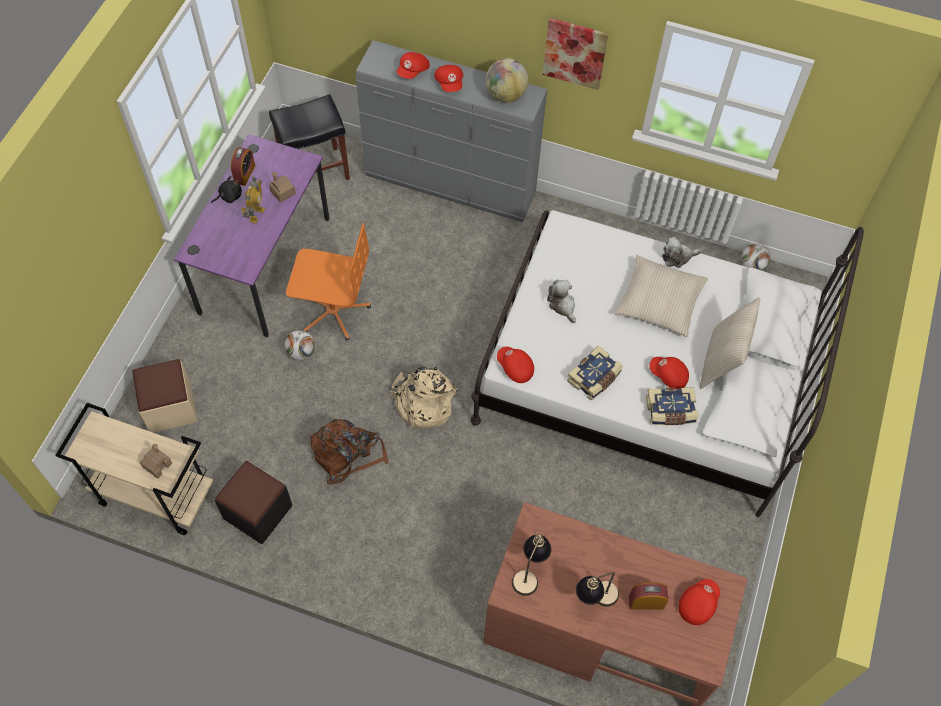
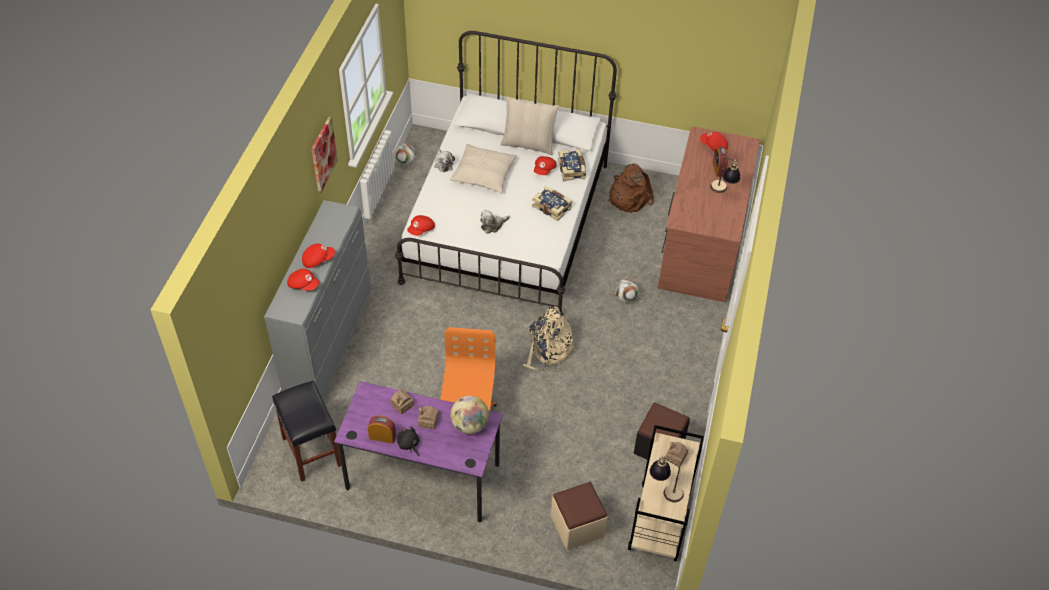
camera: 95 degrees left, 10 degrees down
(256, 214) = (428, 421): toy robot -> toy house
(301, 352) = (511, 436): football -> football (625, 298)
(347, 454) = (600, 394): brown backpack -> brown backpack (628, 197)
(505, 95) = (331, 224): globe -> globe (469, 425)
(514, 368) = (550, 250): red cap -> red cap (421, 230)
(529, 572) = (714, 222): table lamp -> table lamp (664, 490)

